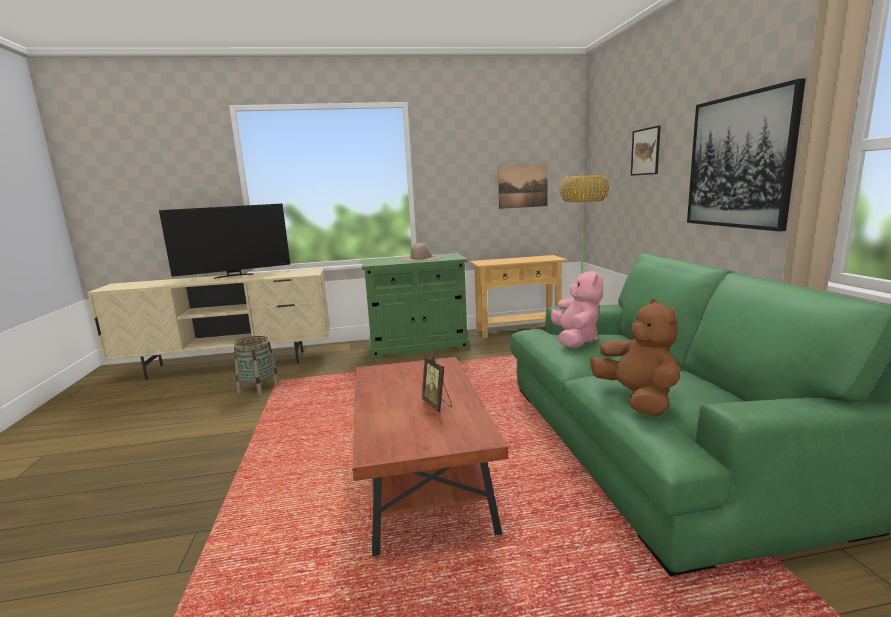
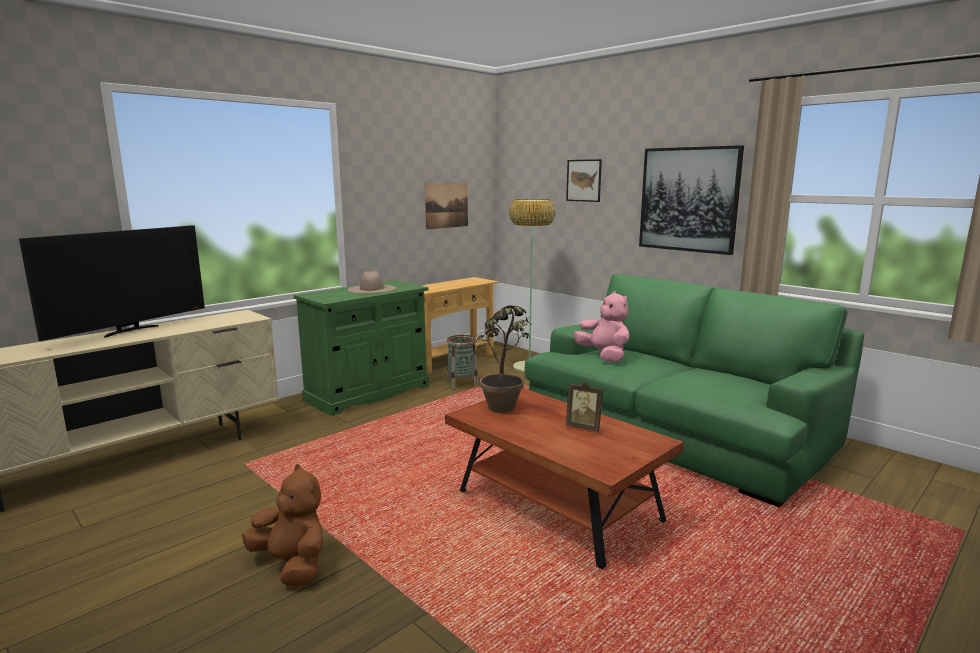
camera: 35 degrees left, 0 degrees up
(258, 388) = (233, 478): basket -> basket (462, 384)
(401, 375) = (505, 411): none -> potted plant
(637, 399) = (715, 391): brown plush toy -> brown plush toy (292, 565)

